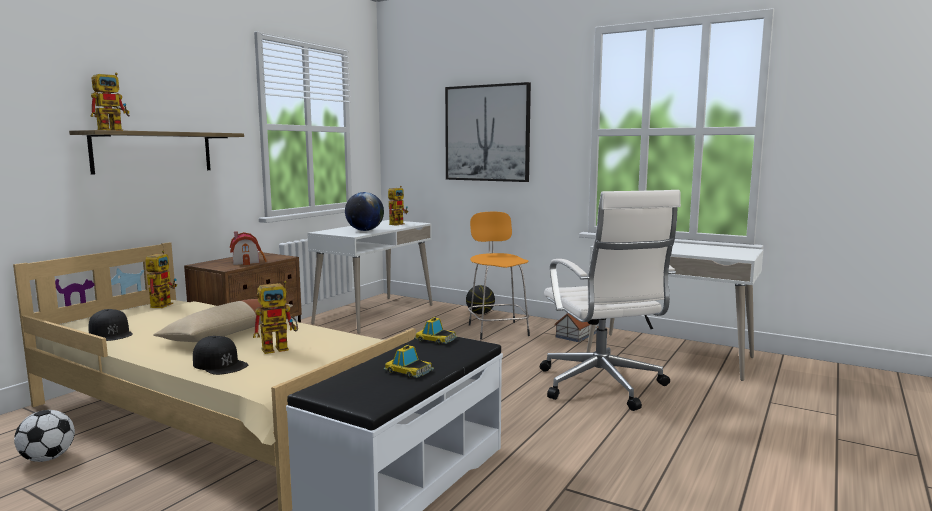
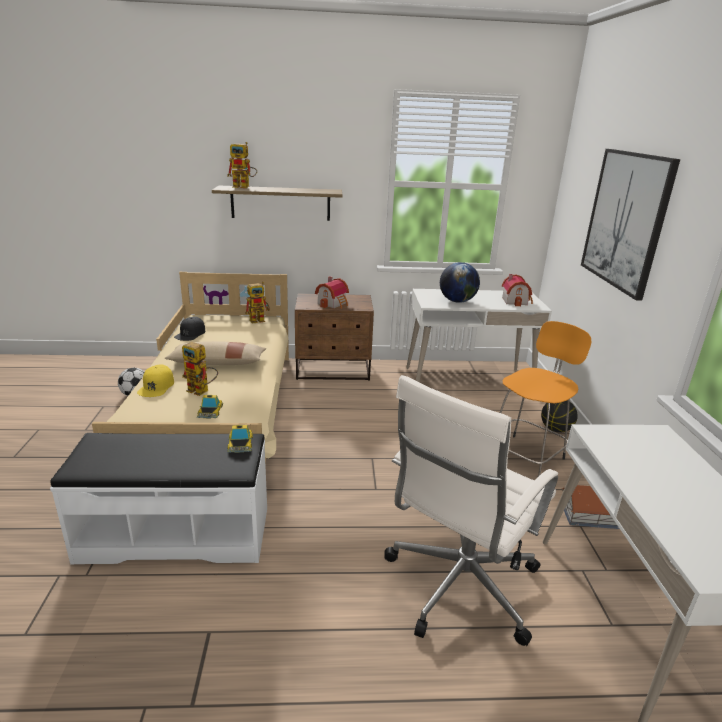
camera: 55 degrees right, 15 degrees up
(220, 364) = (156, 386): black cap -> yellow cap
(398, 224) = (516, 301): toy robot -> toy house
(408, 370) = (153, 458): toy car -> toy car (210, 411)

